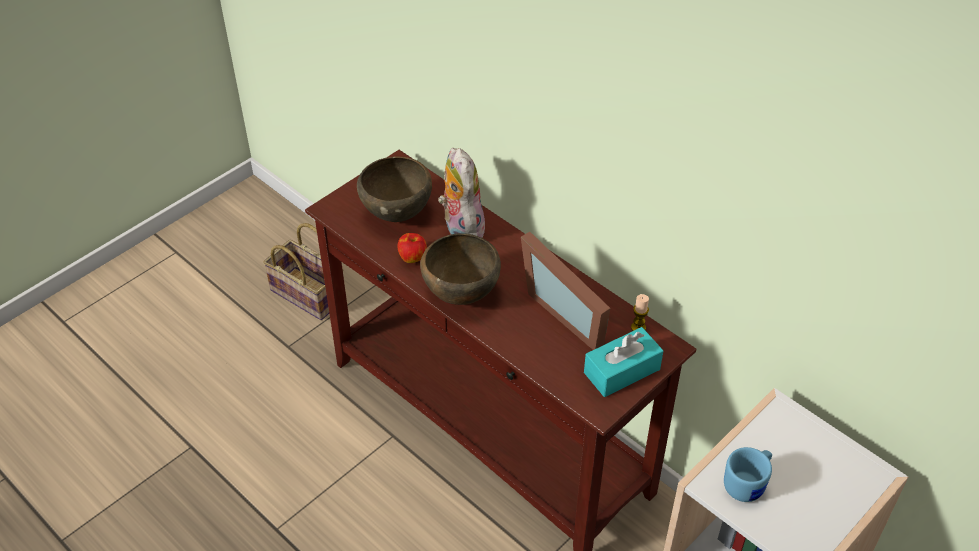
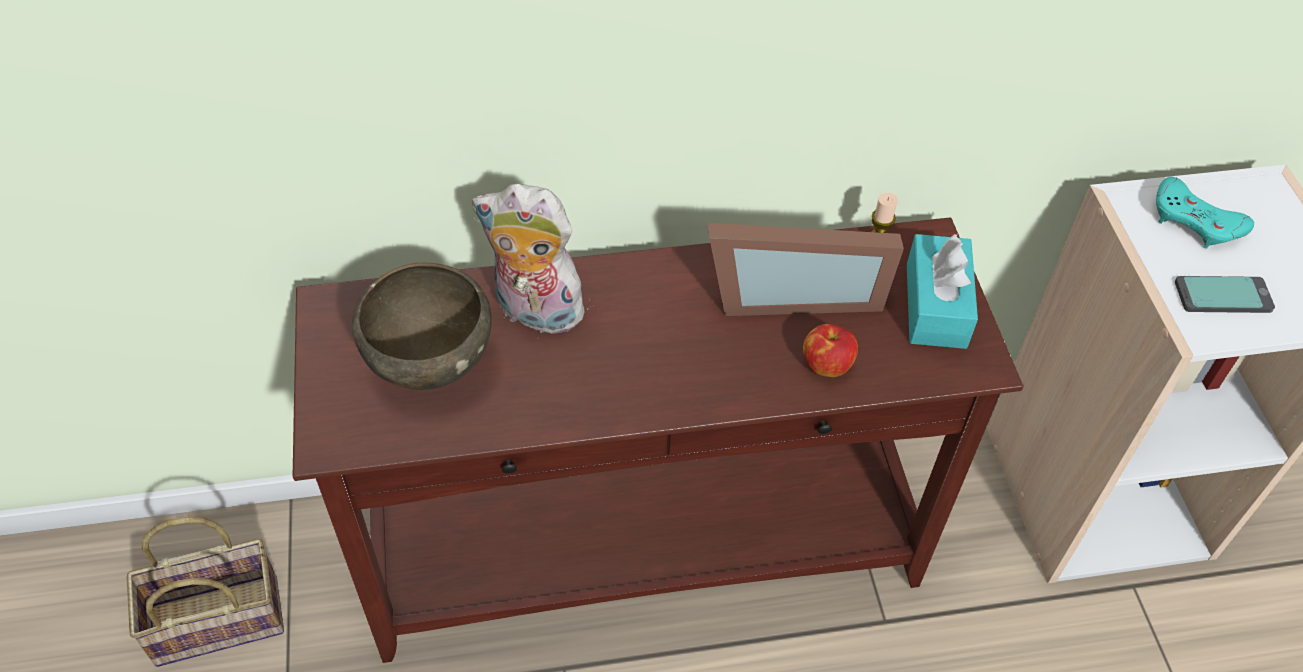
camera: 55 degrees left, 5 degrees up
(413, 257) = (536, 400): apple -> apple (826, 365)
(460, 295) = (662, 389): brown bowl -> none
(748, 484) = (1222, 295): blue mug -> phone
(799, 448) = (1195, 221): none -> turquoise game controller

